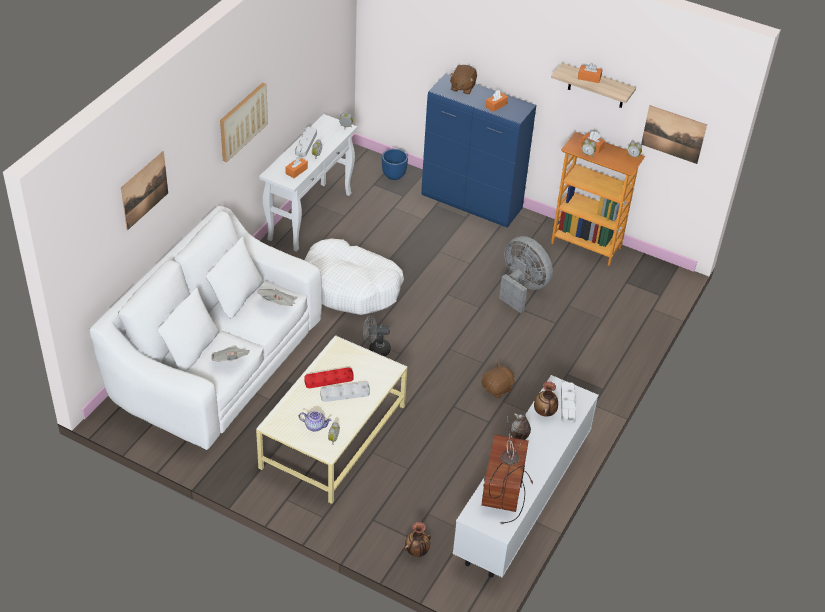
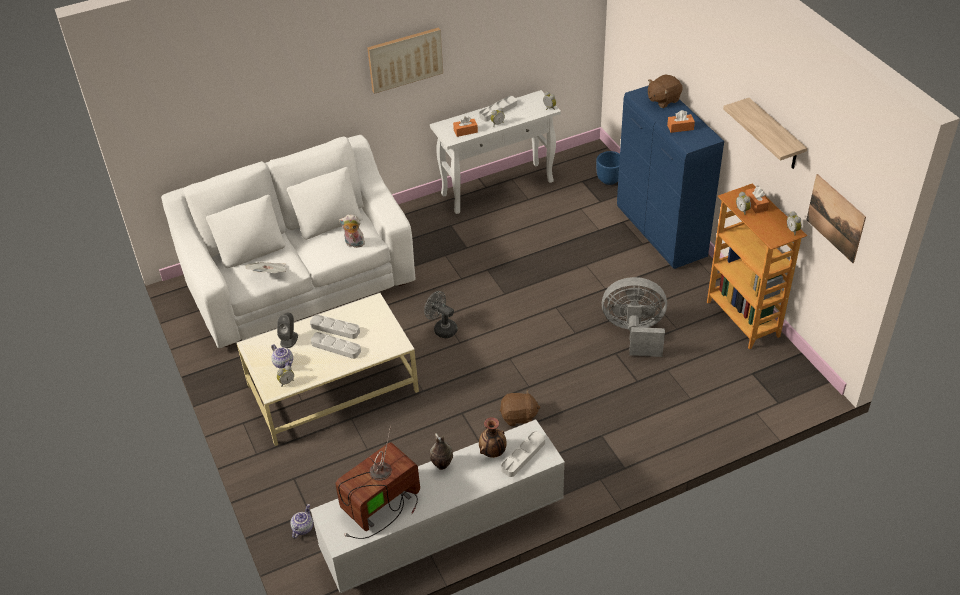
camera: 40 degrees right, 0 degrees up
(144, 190) = (246, 84): picture -> none
(278, 304) = (354, 244): newspaper -> plush toy
(299, 405) = (289, 339): none -> grey speaker
(329, 380) = (335, 329): red tray -> grey tray
(351, 287) = (474, 264): white dog bed -> none
(417, 551) = (302, 528): vase -> teapot
(522, 288) = (634, 332): grey fan -> grey fan turned 75 degrees counterclockwise
(589, 78) = (762, 121): orange tissue box -> none

